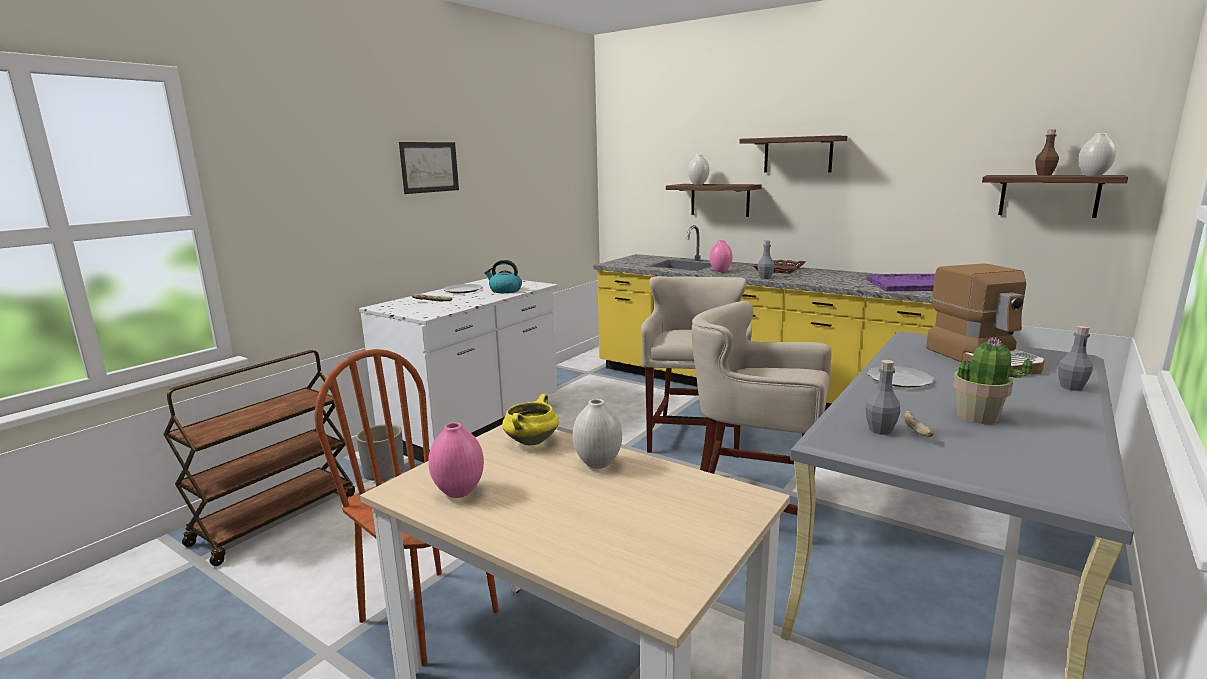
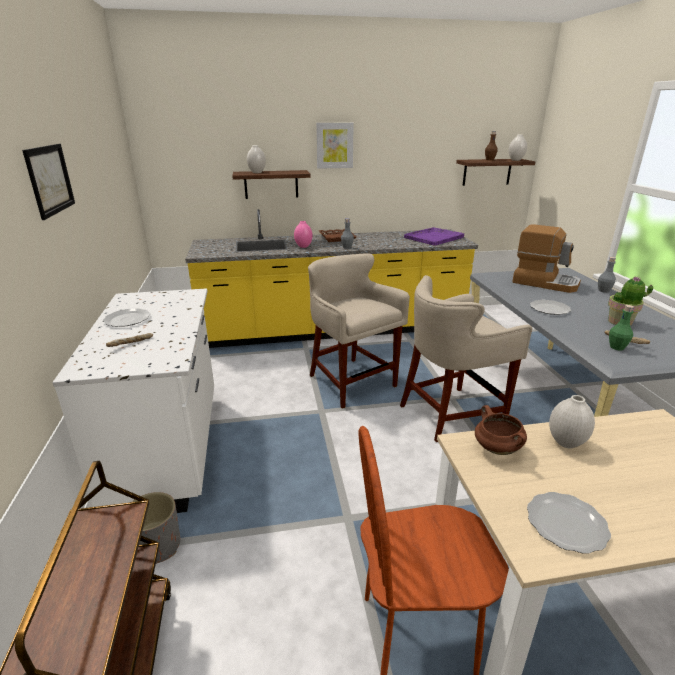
camera: 45 degrees left, 10 degrees up
(459, 491) = (565, 523): pink vase -> plate
(505, 290) = (176, 308): kettle -> none
(531, 441) = (496, 449): yellow cooking pot -> brown cooking pot
(798, 155) = (334, 145): shelf -> picture
(880, 430) = (617, 347): grey bottle -> green bottle

